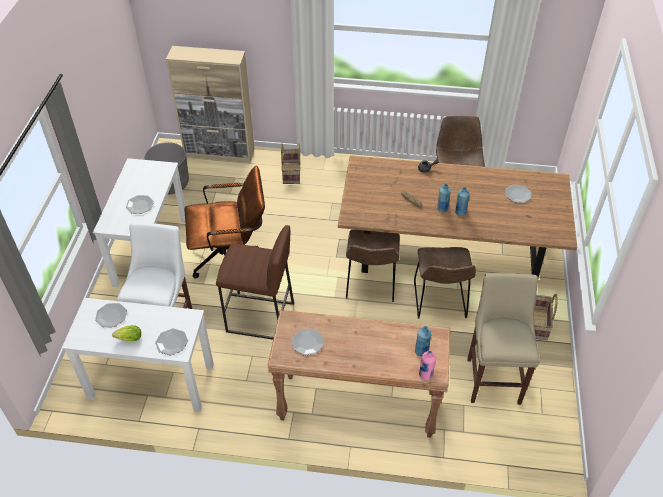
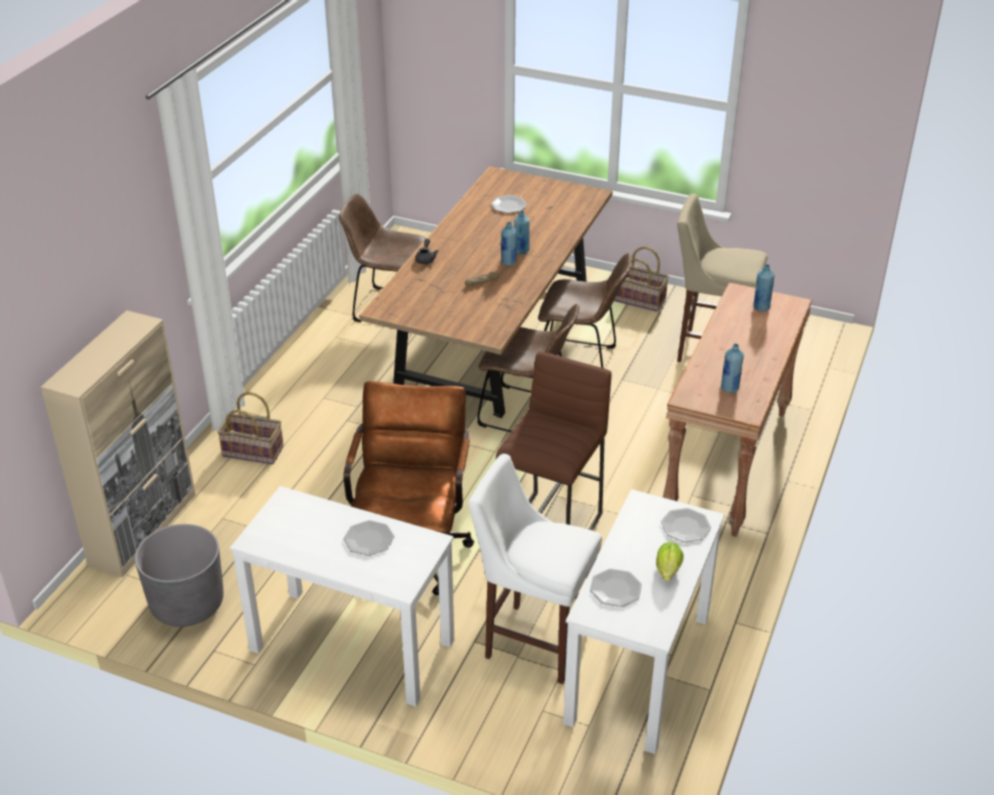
camera: 75 degrees left, 10 degrees down
(307, 342) = (729, 388): plate -> blue bottle
(425, 375) = (796, 311): pink bottle -> none

